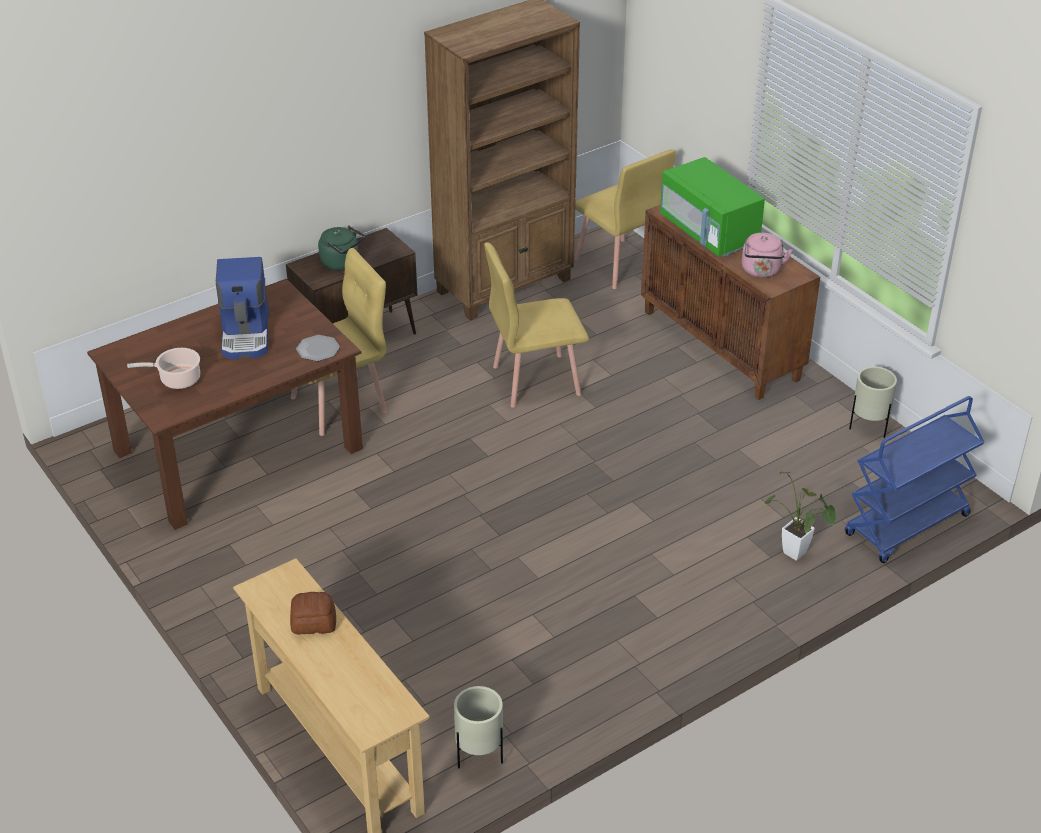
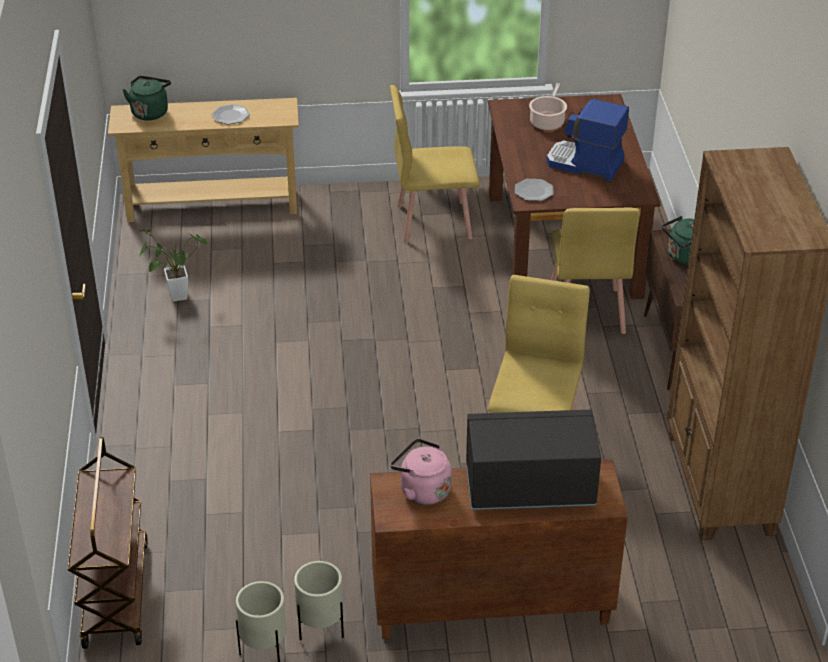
camera: 120 degrees right, 0 degrees up
(313, 623) = (230, 115): bread -> plate
(353, 701) = (150, 112): none -> green kettle
(479, 756) = (145, 256): beige planter -> beige planter (321, 630)
(618, 264) = (710, 596): yellow chair -> yellow chair (433, 221)
(709, 232) = (529, 486): green microwave -> black microwave
(798, 556) = (154, 498): potted plant -> potted plant (173, 297)
(906, 526) = (115, 593): blue cart -> brown cart

